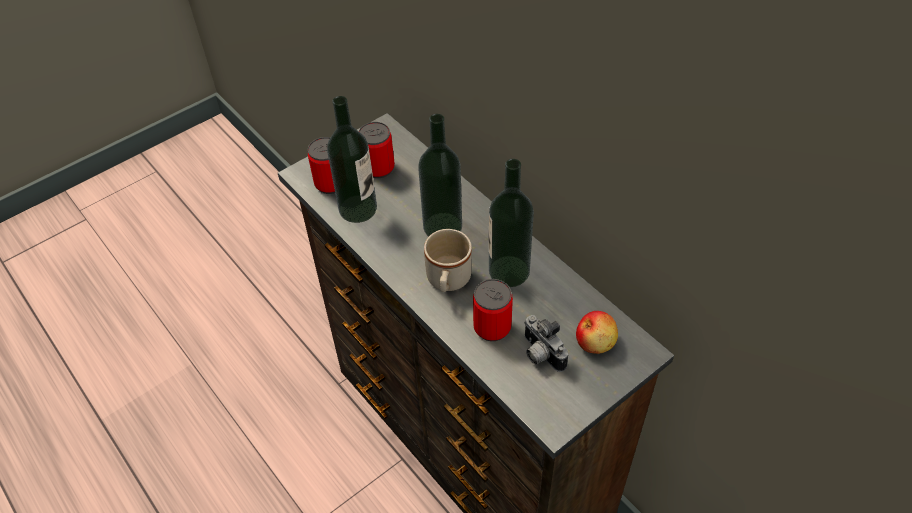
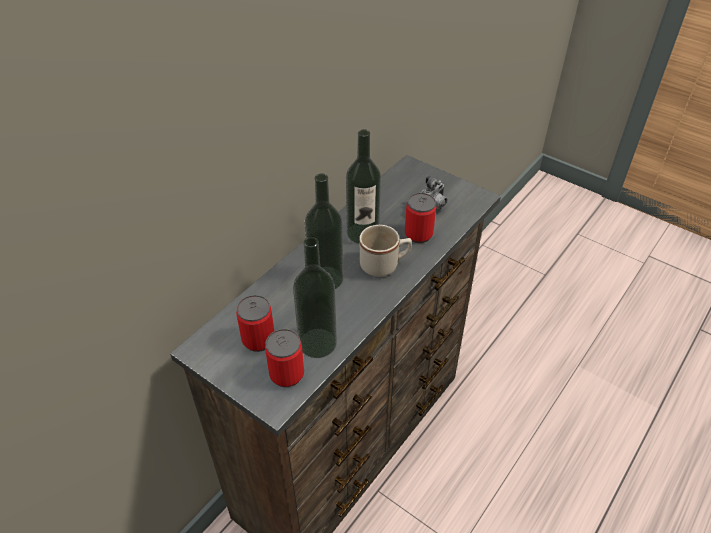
camera: 105 degrees left, 5 degrees down
(595, 342) = (410, 185): apple -> none

